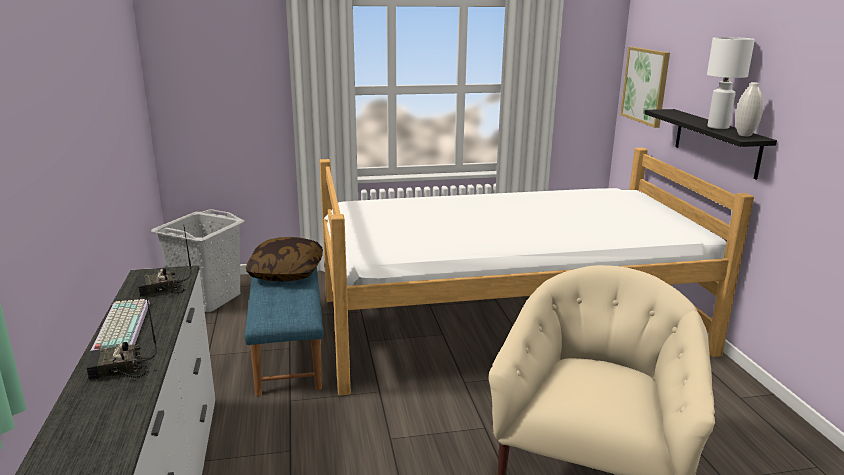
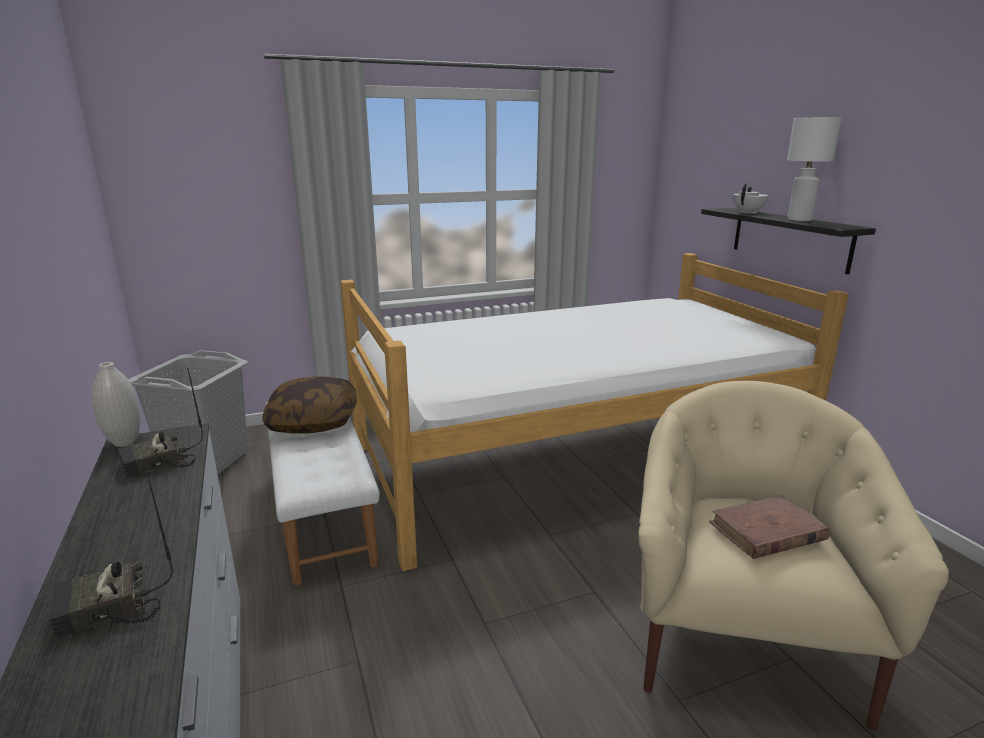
camera: 10 degrees left, 0 degrees up
(120, 327) = (102, 531): keyboard -> none
(289, 344) = (323, 509): blue bench -> white bench
(600, 385) = (767, 531): none -> brown book
(645, 86) = (690, 186): picture -> none
(682, 116) = (748, 212): none -> white teapot
(744, 135) = (837, 225): white vase -> white vase (125, 442)

